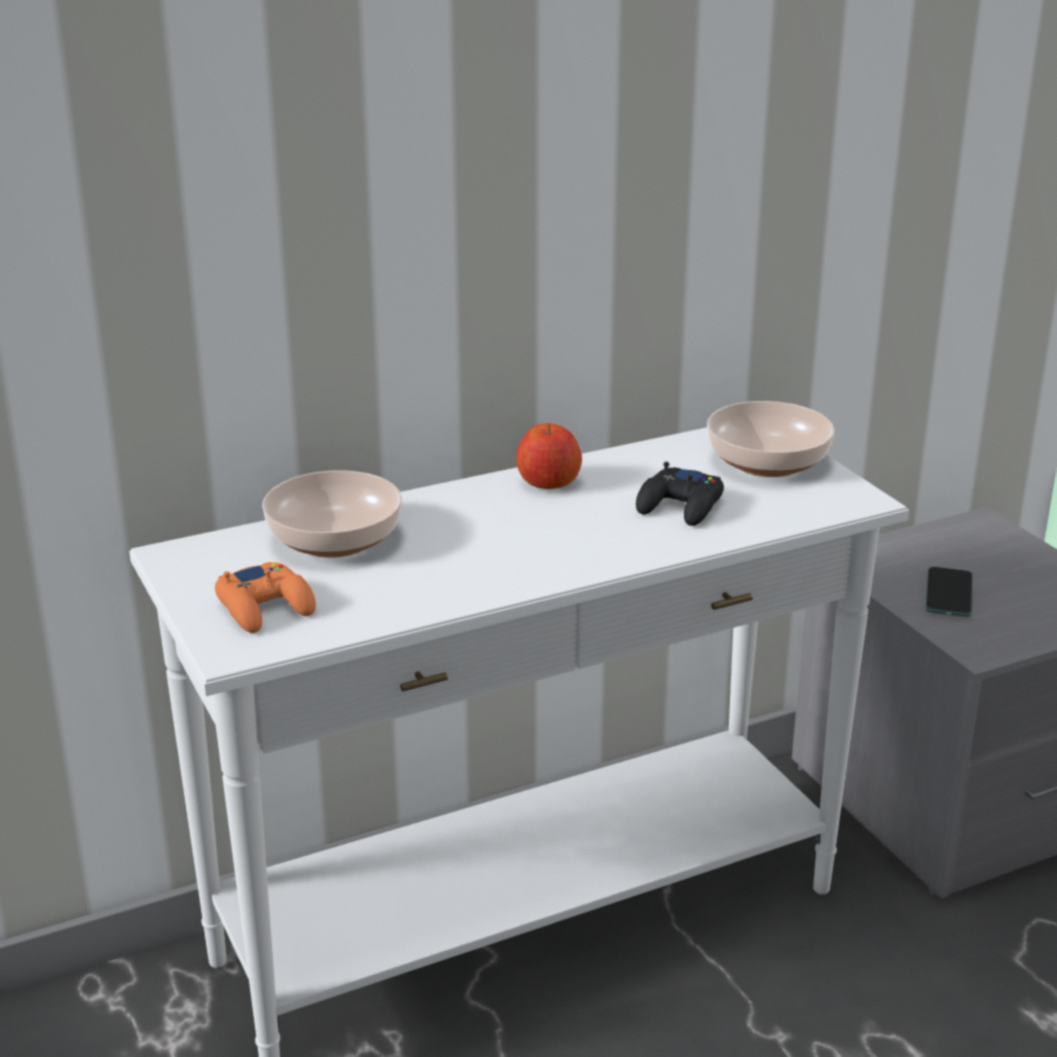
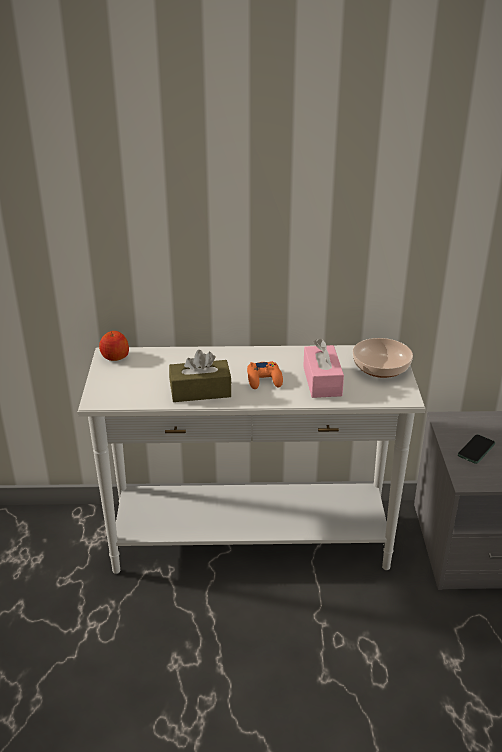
camera: 25 degrees right, 5 degrees up
(266, 607) = (122, 385): orange game controller -> orange game controller (264, 379)
(336, 539) = (171, 362): bowl -> none
(452, 578) = (200, 391): none -> brown tissue box
(548, 482) = (276, 356): apple -> apple (114, 357)
(681, 506) = (322, 381): black game controller -> pink tissue box

